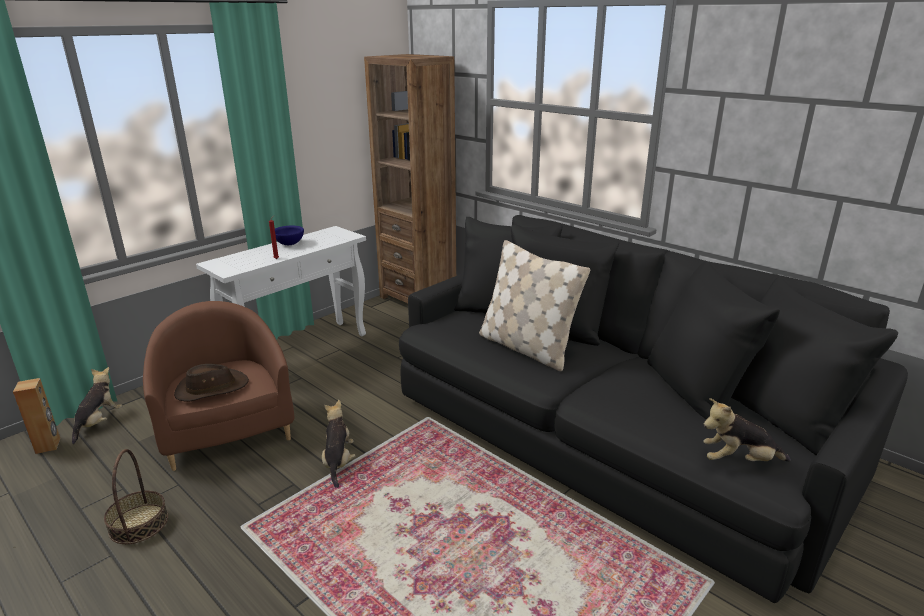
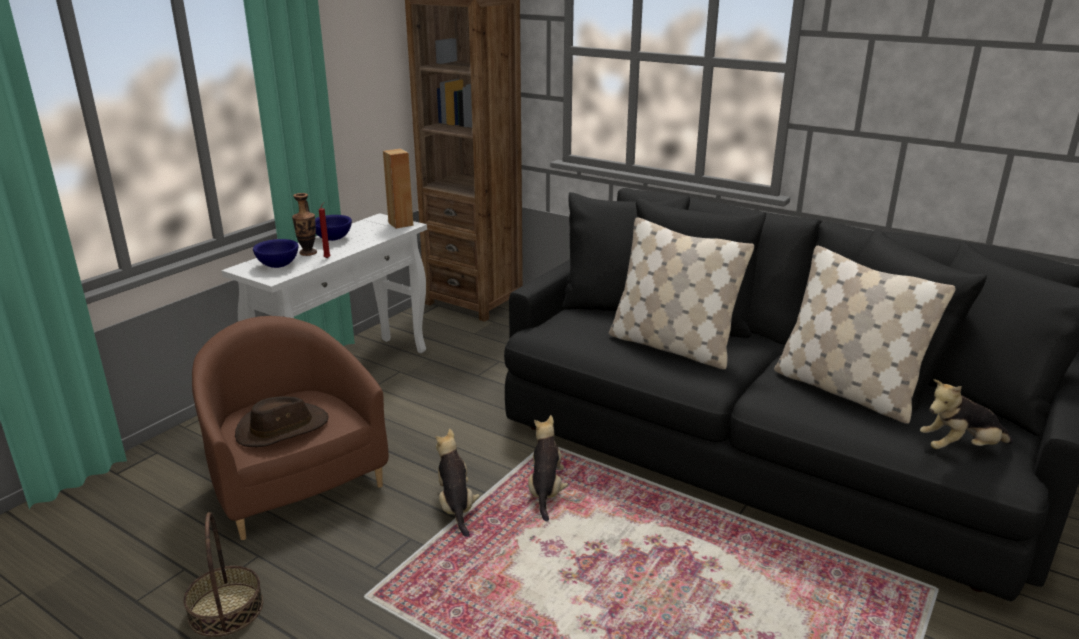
camera: 10 degrees left, 0 degrees up
(48, 445) = (51, 527): brown speaker -> brown speaker (401, 224)
(99, 422) = (110, 491): plush toy -> plush toy (546, 491)
(238, 262) = (279, 265): none -> blue bowl
(265, 254) = (308, 253): none -> vase
(658, 399) = (846, 390): none -> beige pillow

